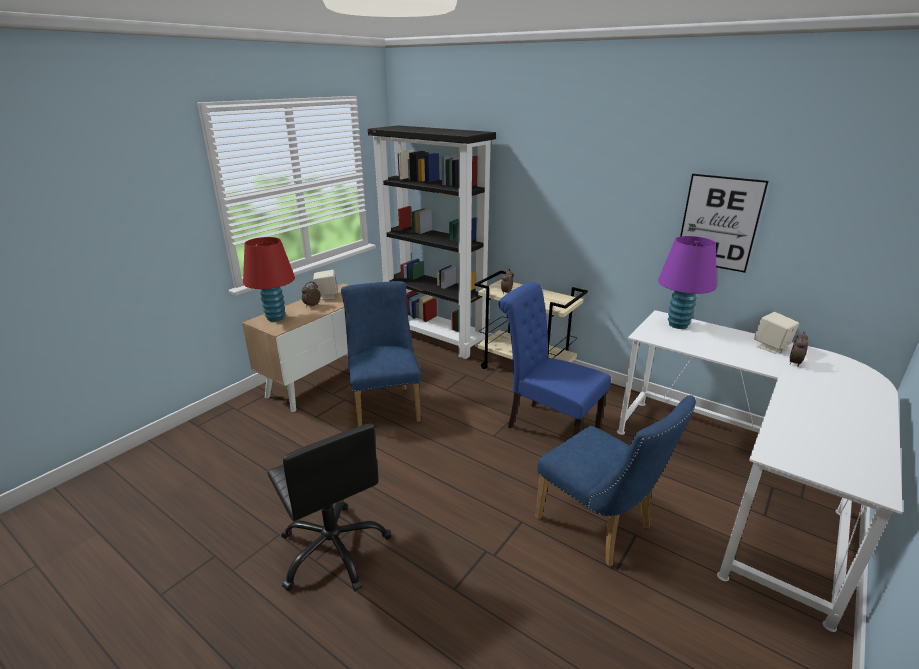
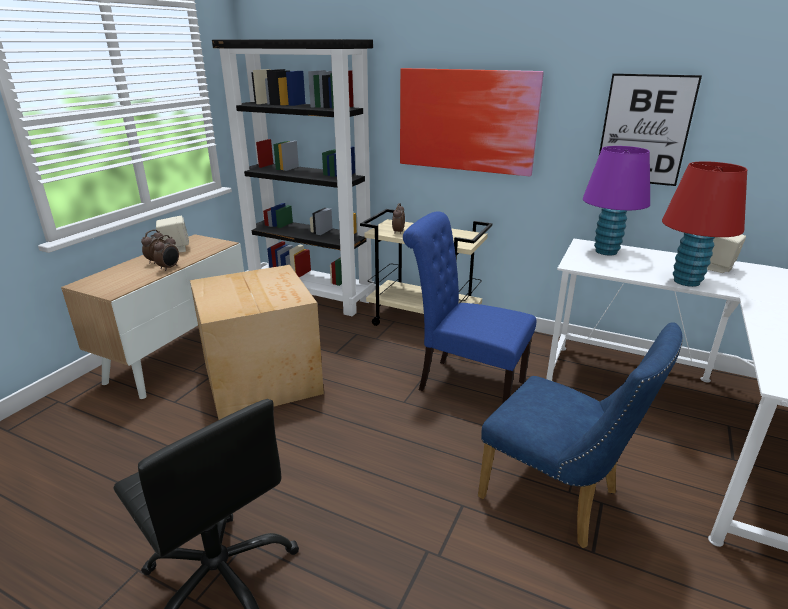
camera: 10 degrees left, 0 degrees up
(275, 318) = (109, 278): red table lamp -> red table lamp (686, 281)
(385, 404) = (263, 378): blue chair -> cardboard box
(569, 203) = (466, 121): none -> picture
(795, 363) = (749, 281): alarm clock -> alarm clock (169, 268)

